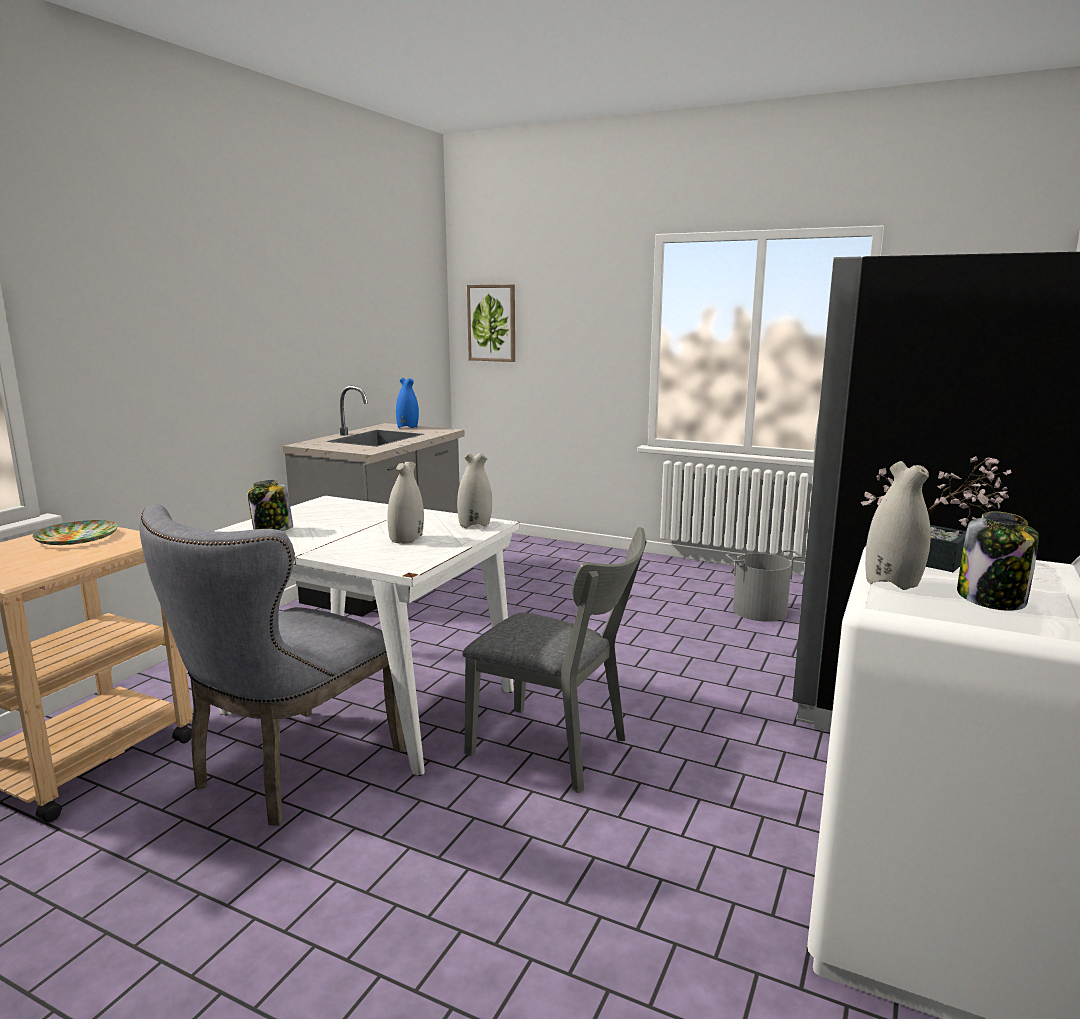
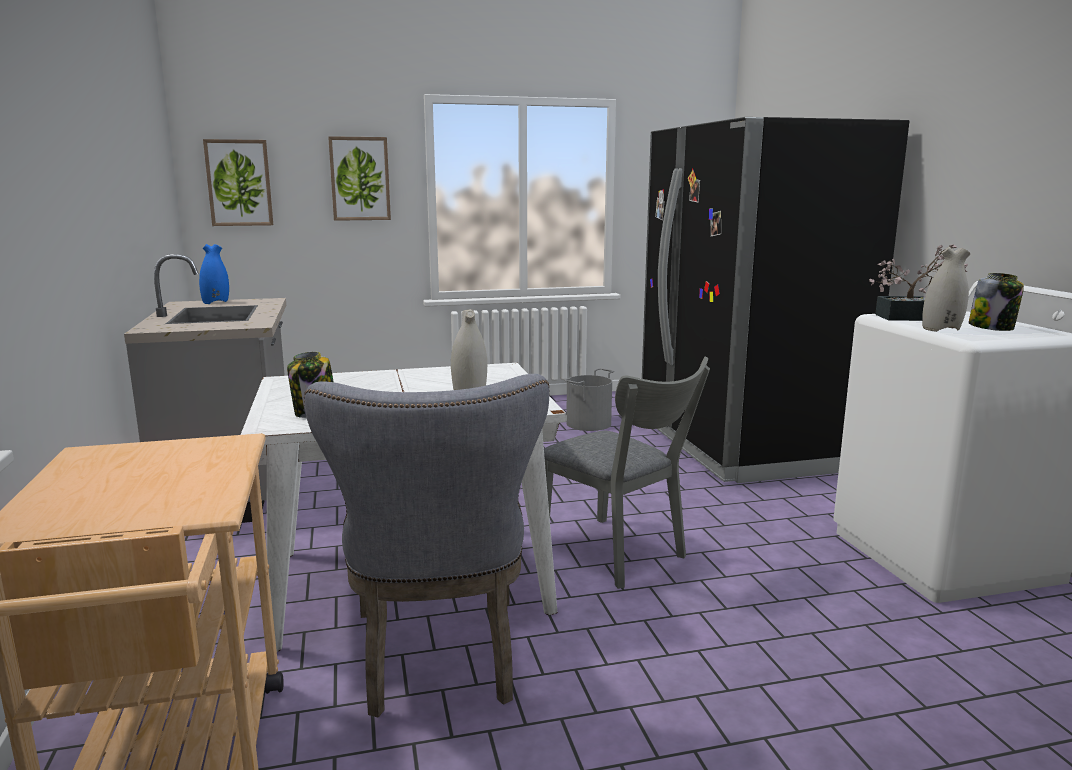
camera: 40 degrees left, 0 degrees up
(78, 538) = (133, 461): plate -> none
(475, 525) = (492, 371): white vase -> none
(558, 749) = (619, 554): grey chair -> grey chair turned 60 degrees clockwise
(589, 320) = (360, 179): none -> picture

